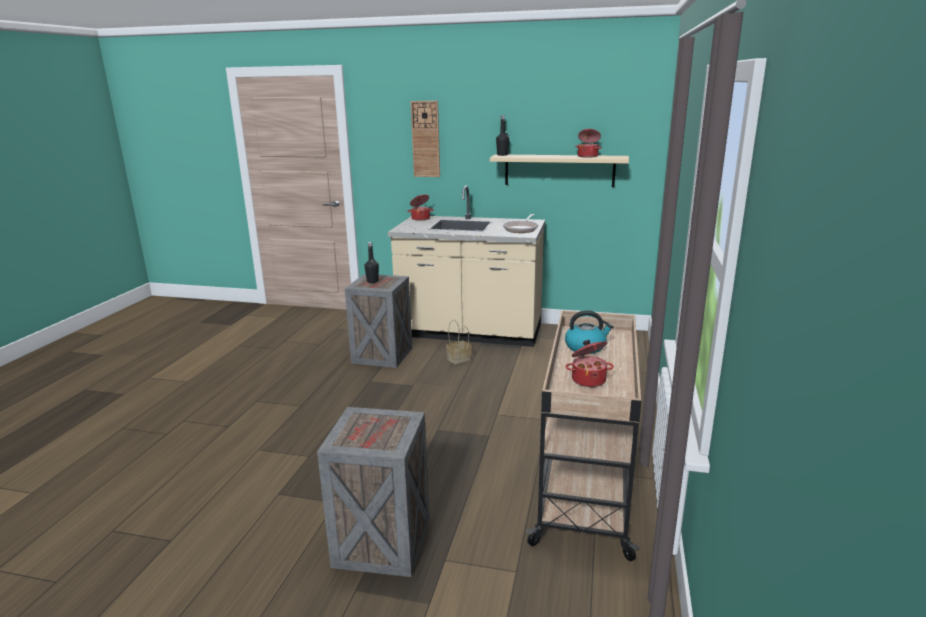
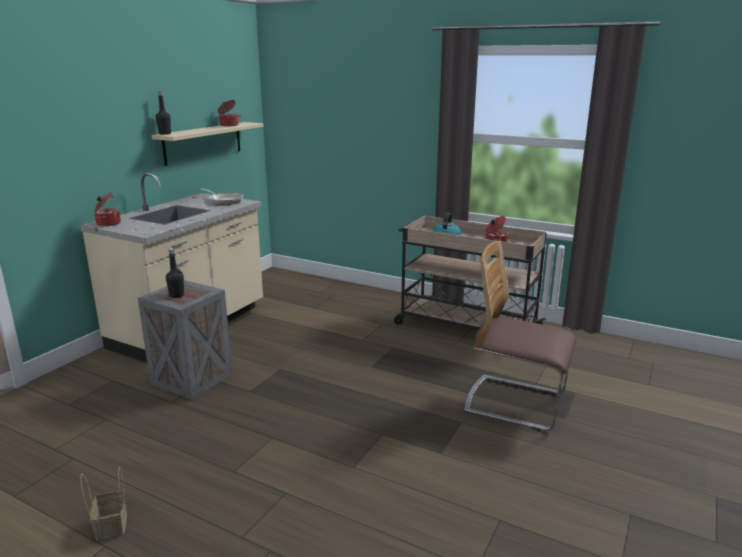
camera: 75 degrees left, 0 degrees up
(384, 542) = (515, 403): crate -> chair
(425, 139) = (80, 126): wall clock -> none
(459, 359) = (245, 340): basket -> basket (111, 525)

